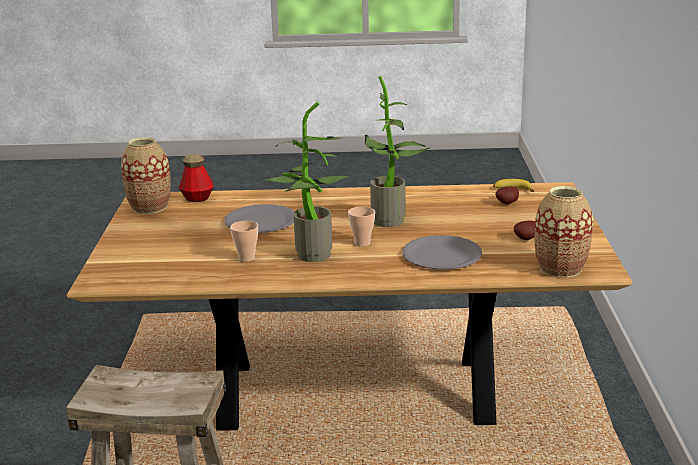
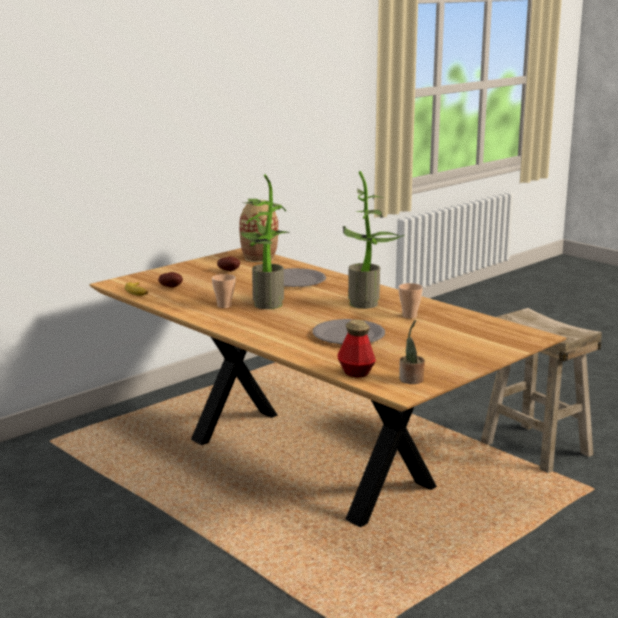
camera: 135 degrees left, 5 degrees down
(150, 207) = (411, 380): vase -> potted plant
(362, 243) = (319, 299): cup -> cup (224, 306)

